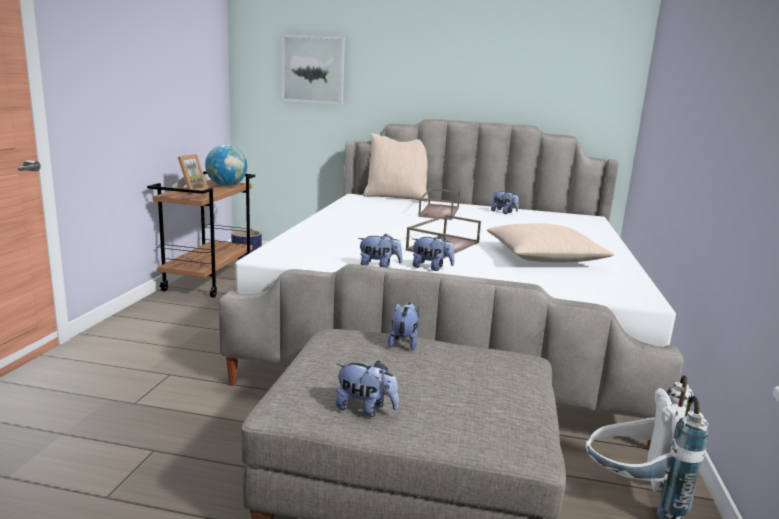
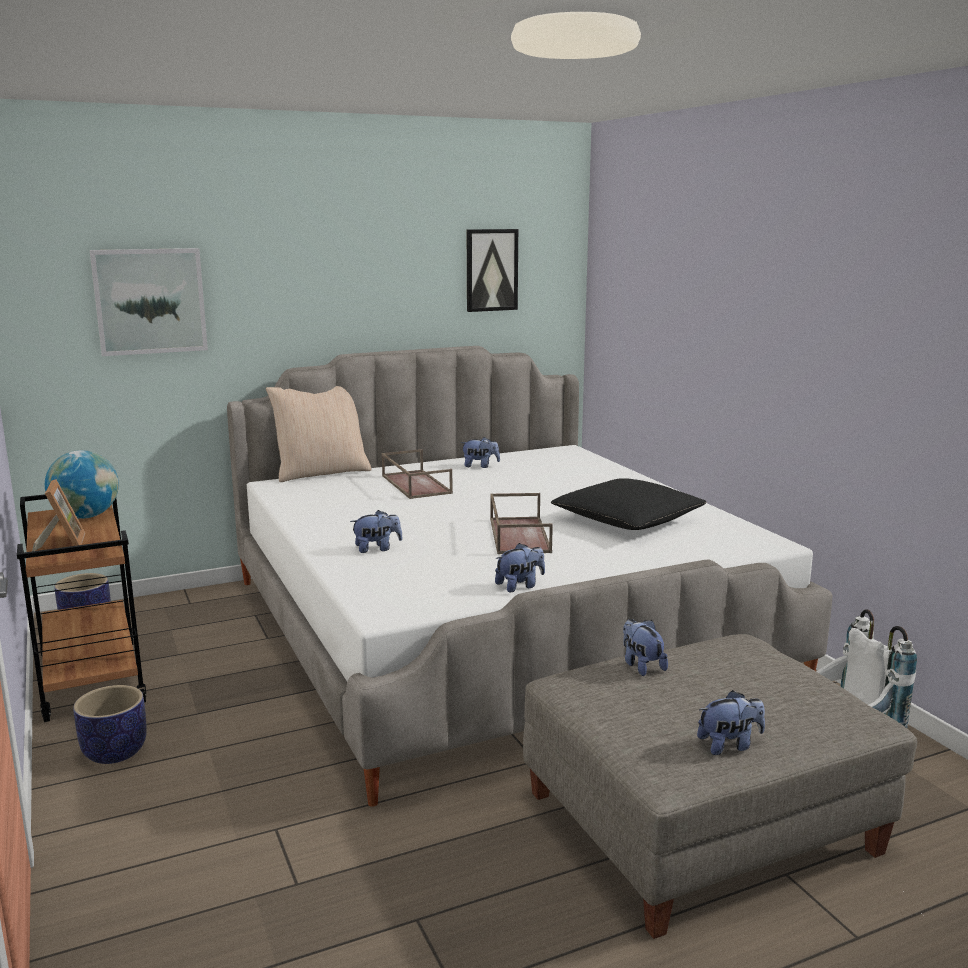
camera: 35 degrees left, 0 degrees up
(166, 313) = (115, 752): none -> planter
(431, 268) = (566, 569): plush toy -> plush toy (377, 549)
(543, 257) = (627, 520): beige pillow -> black pillow
(556, 68) = (491, 270): none -> picture

